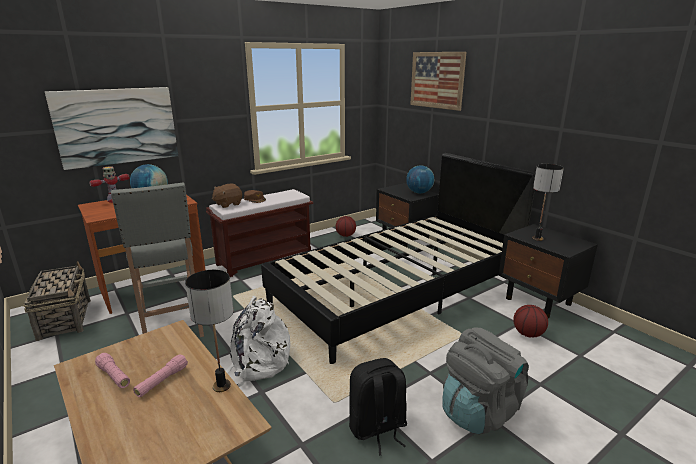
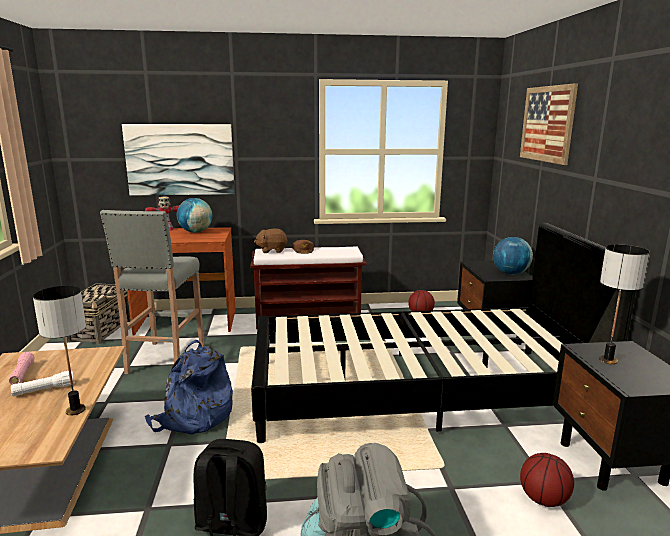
camera: 30 degrees right, 5 degrees down
(162, 381) = (44, 390): pink flashlight -> white flashlight
(257, 363) = (193, 417): white backpack -> blue backpack

